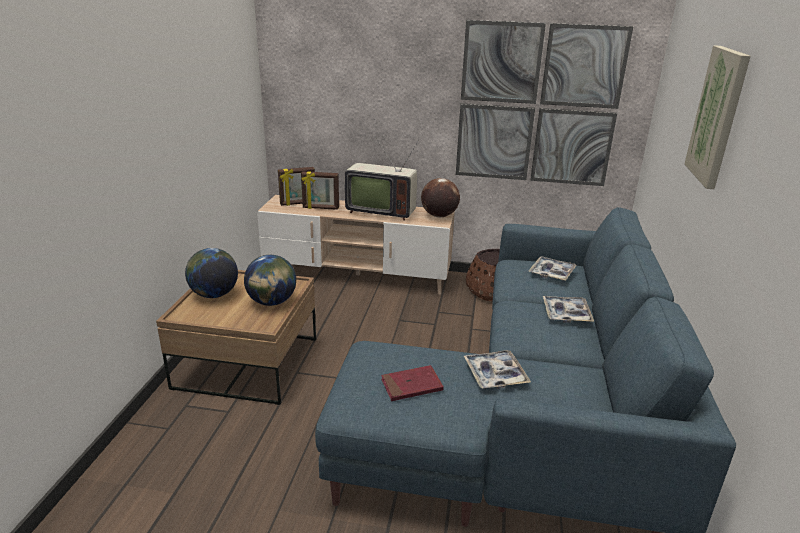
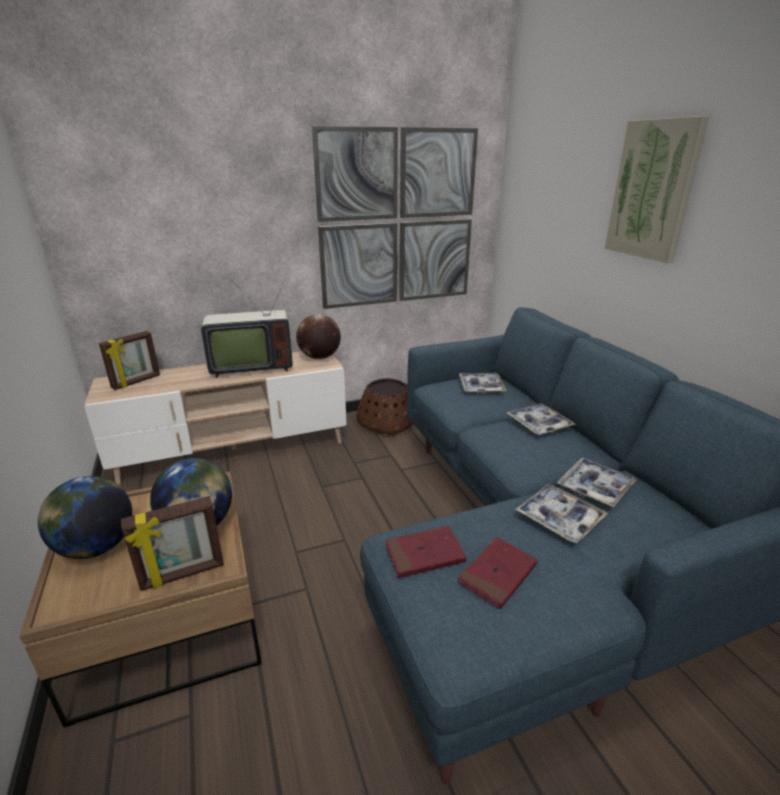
camera: 30 degrees left, 0 degrees up
(320, 208) = (173, 381): picture frame -> picture frame (183, 575)
(378, 359) = (424, 554): none -> red book
(552, 368) = (595, 488): none -> tray

